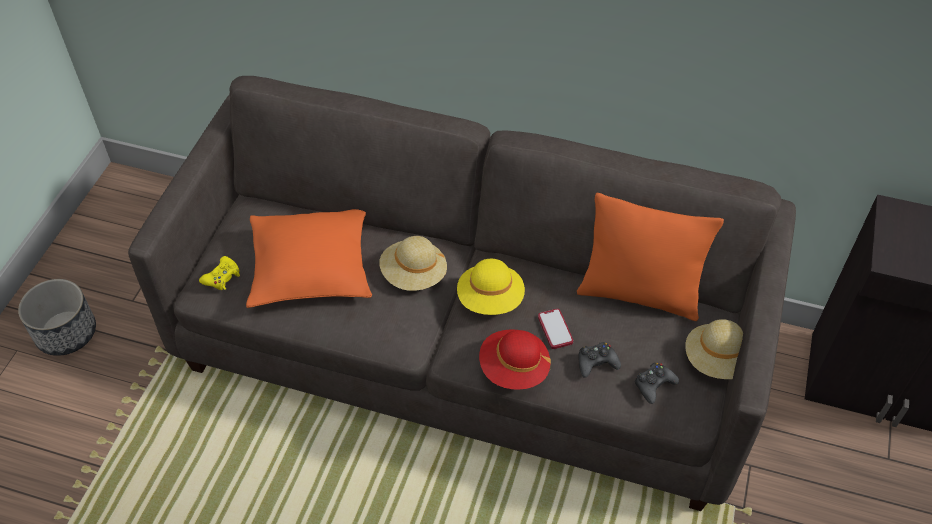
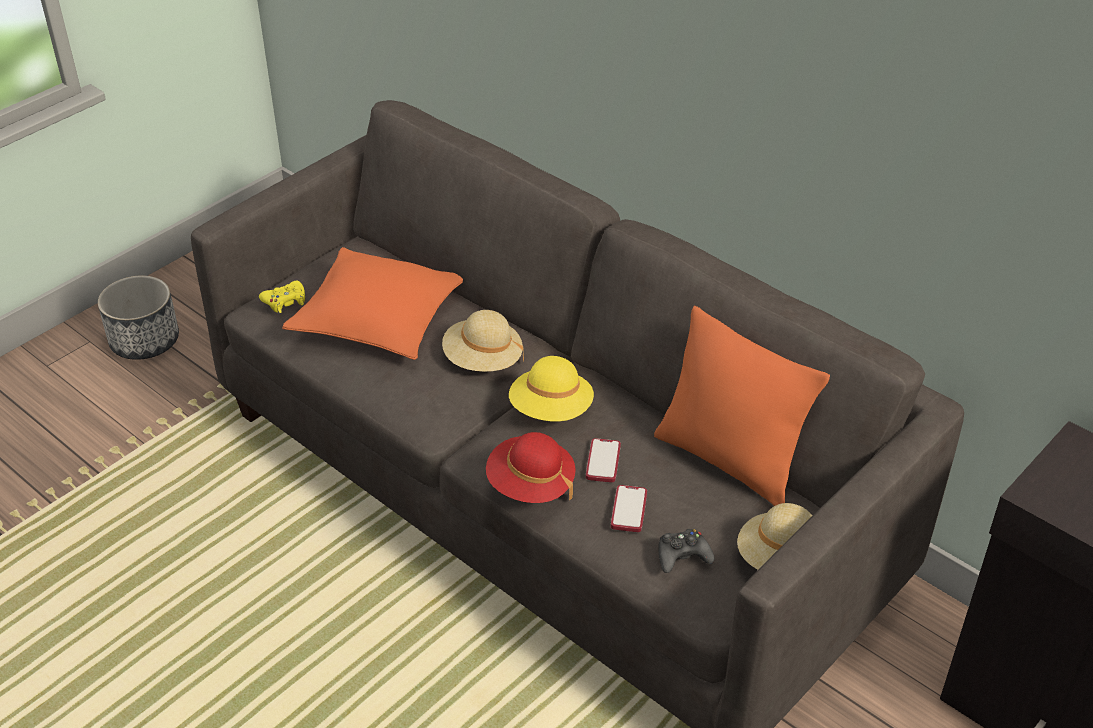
camera: 25 degrees right, 10 degrees down
(596, 362) = (629, 510): black game controller -> phone

